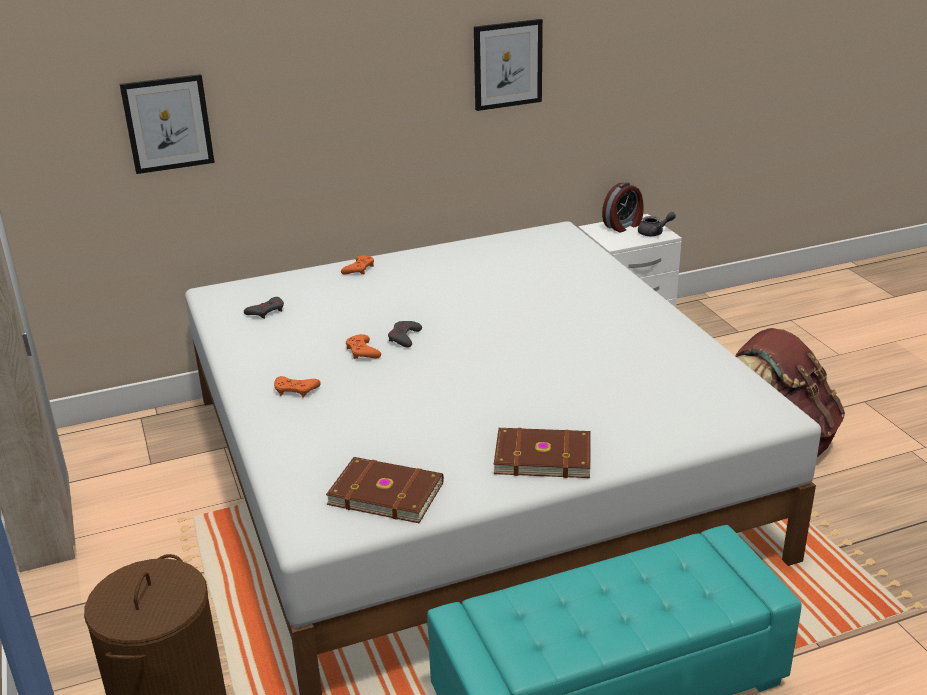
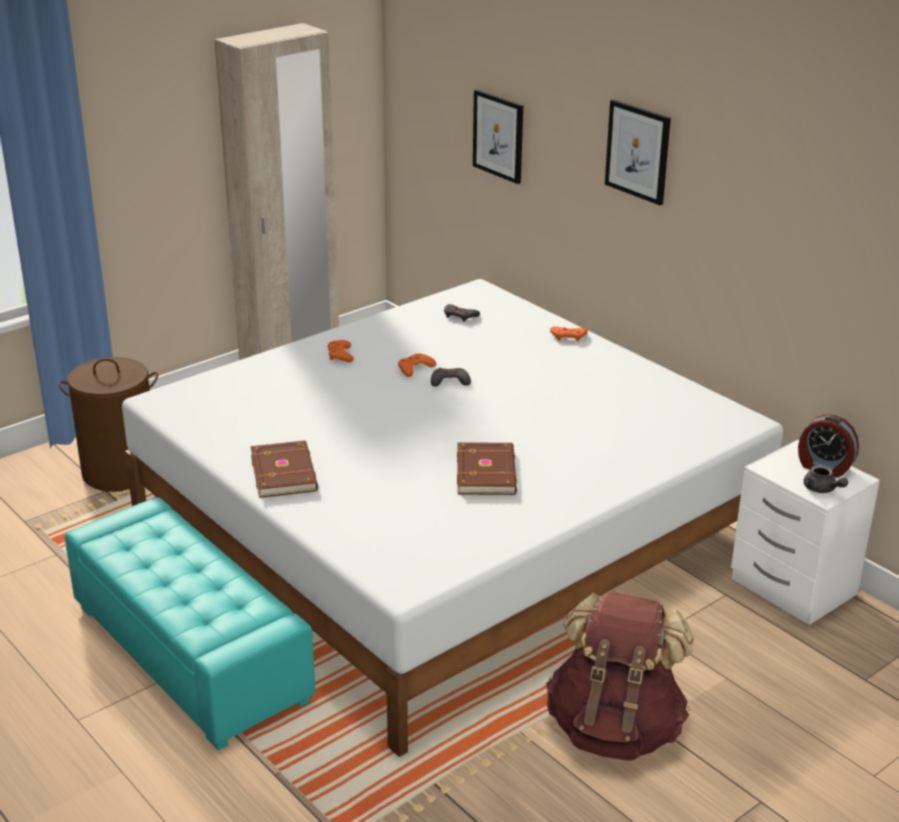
camera: 70 degrees right, 0 degrees up
(386, 492) = (213, 417): brown book -> brown book (487, 472)
(507, 64) = (756, 216): picture -> picture (638, 151)

